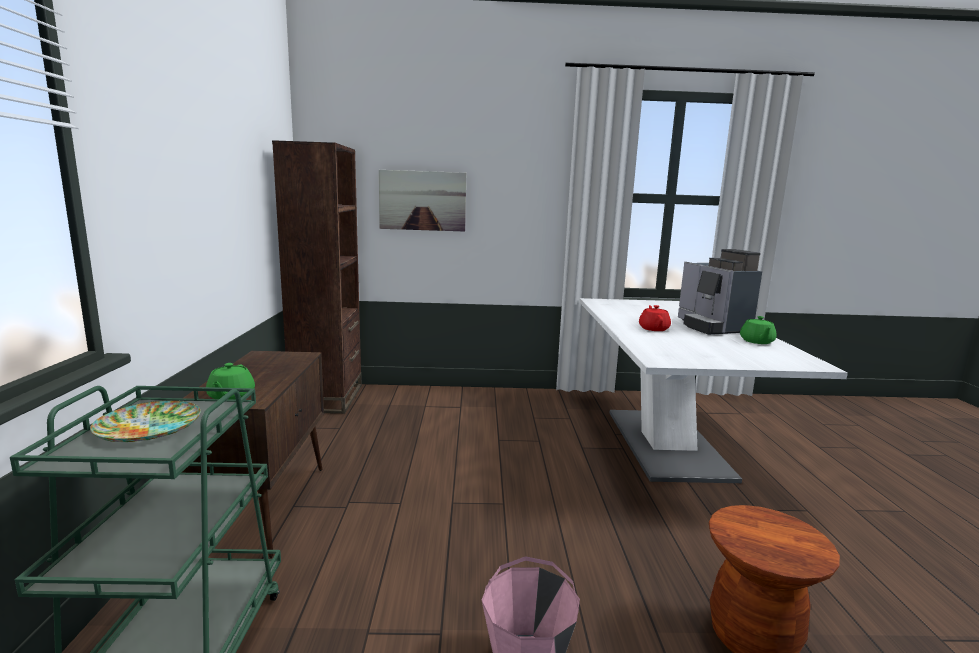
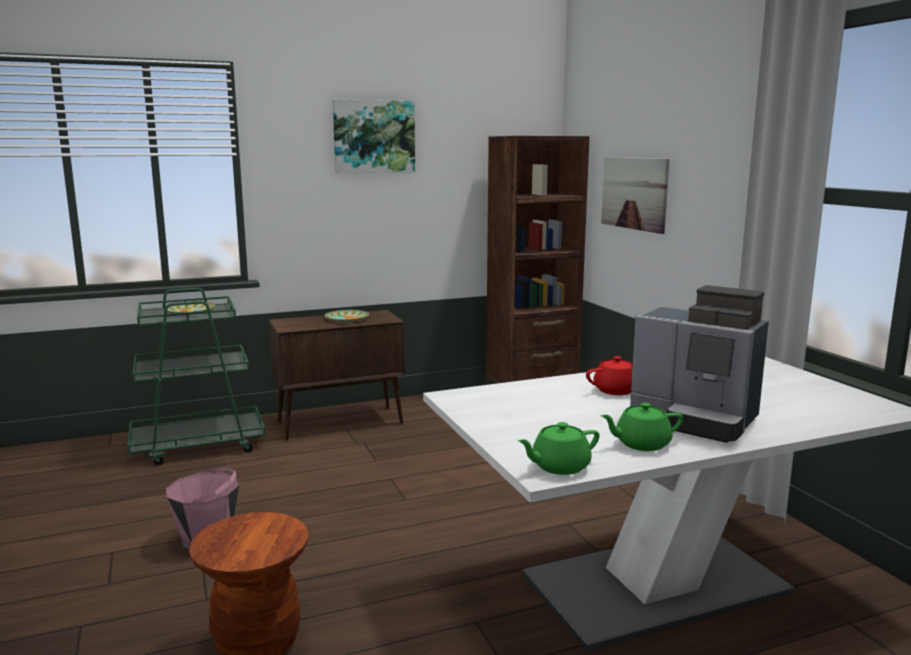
camera: 70 degrees right, 0 degrees up
(198, 125) = (374, 137): none -> picture
(230, 397) = (292, 324): green teapot -> green teapot (559, 466)
(261, 370) = (346, 319): none -> plate
(711, 327) = (696, 419): coffee machine -> coffee machine turned 105 degrees counterclockwise

